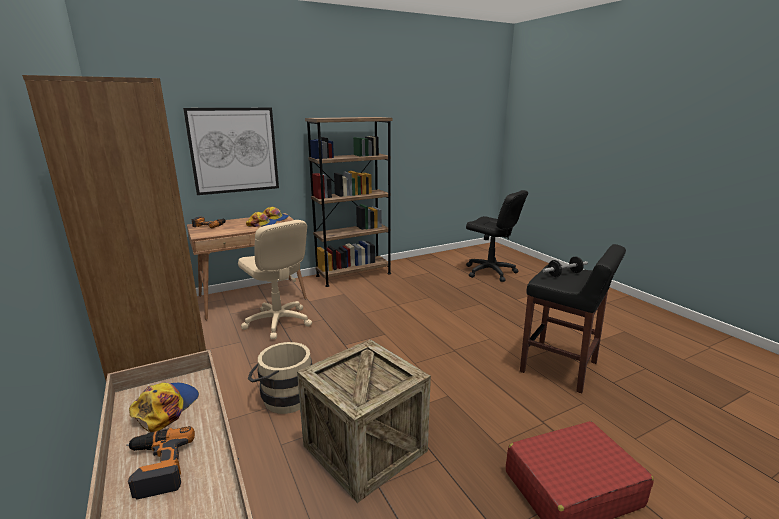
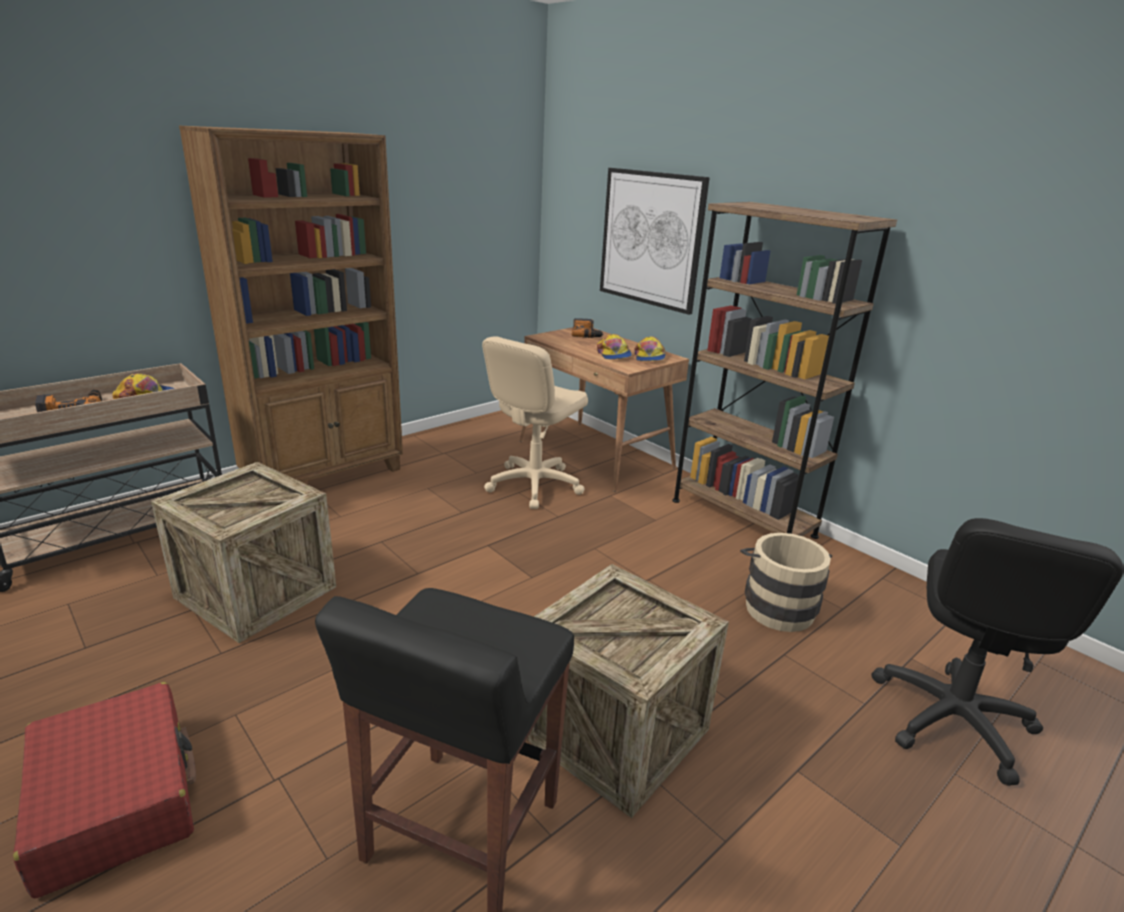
camera: 75 degrees right, 5 degrees up
(283, 397) = (359, 522): beige bucket -> beige bucket (776, 605)
(501, 328) = (615, 732): none -> crate
(564, 274) = (478, 637): dumbbell -> none

